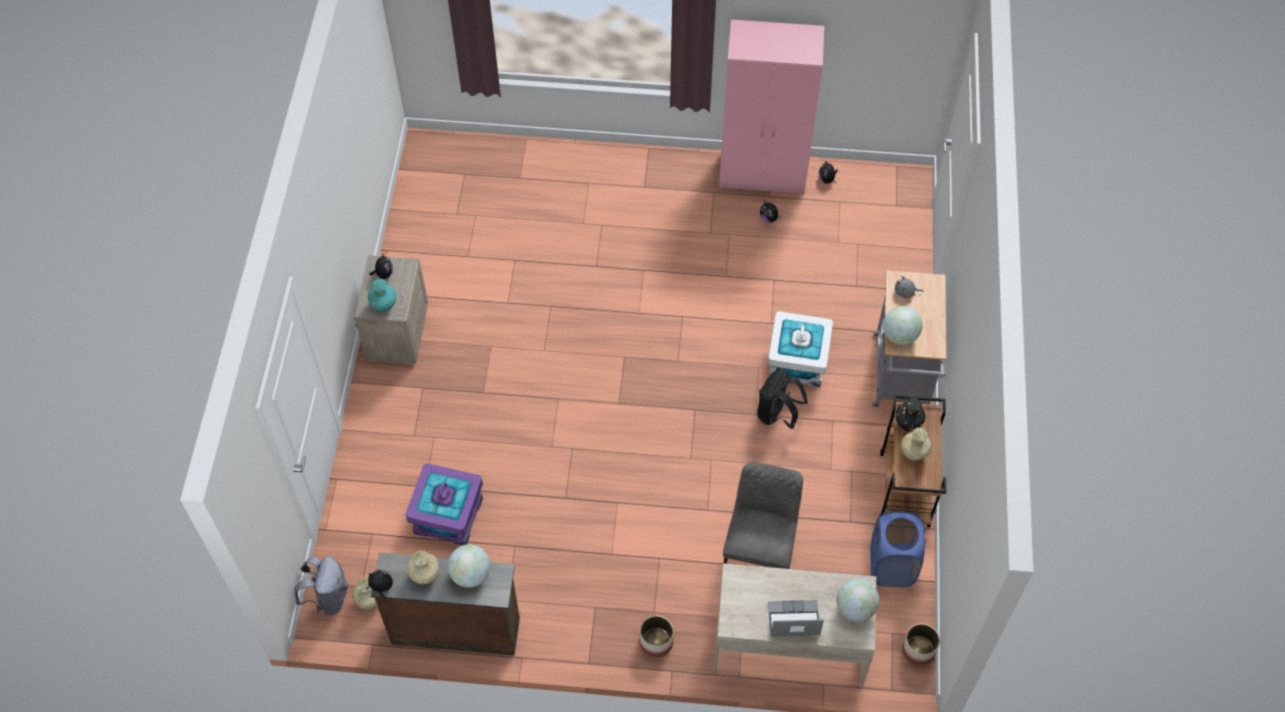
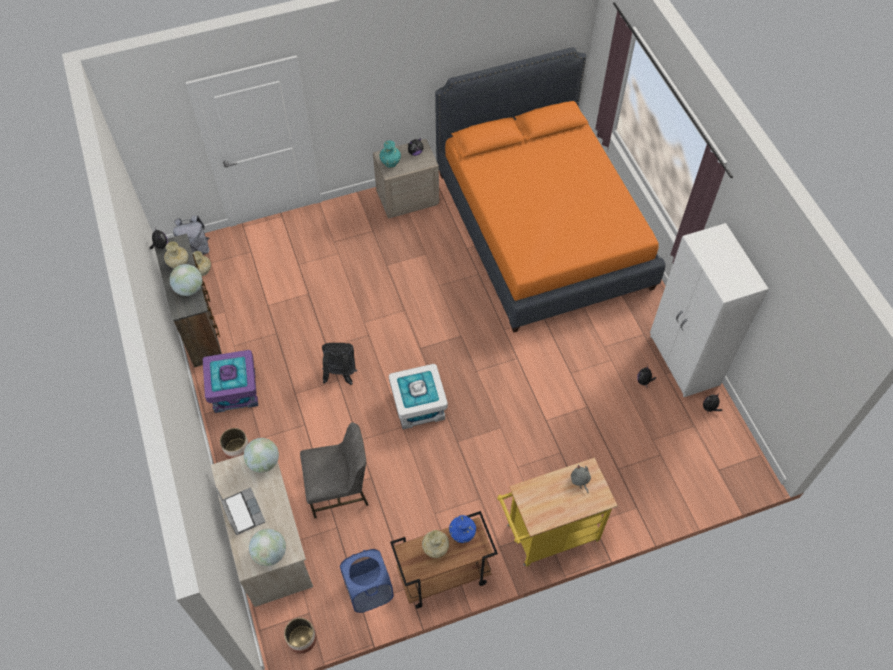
camera: 65 degrees right, 0 degrees up
(448, 515) = (282, 286): purple storage box -> purple storage box (235, 390)
(525, 219) = (542, 229): none -> orange bed
(763, 174) = (683, 361): pink wardrobe -> white wardrobe
(777, 414) = (465, 456): black backpack -> black backpack (340, 374)
(797, 361) = (521, 452): white storage box -> white storage box (418, 406)
(899, 335) = (533, 491): globe -> globe (264, 462)
(900, 378) = (547, 535): grey cart -> yellow cart
(907, 423) = (462, 534): black vase -> blue vase

